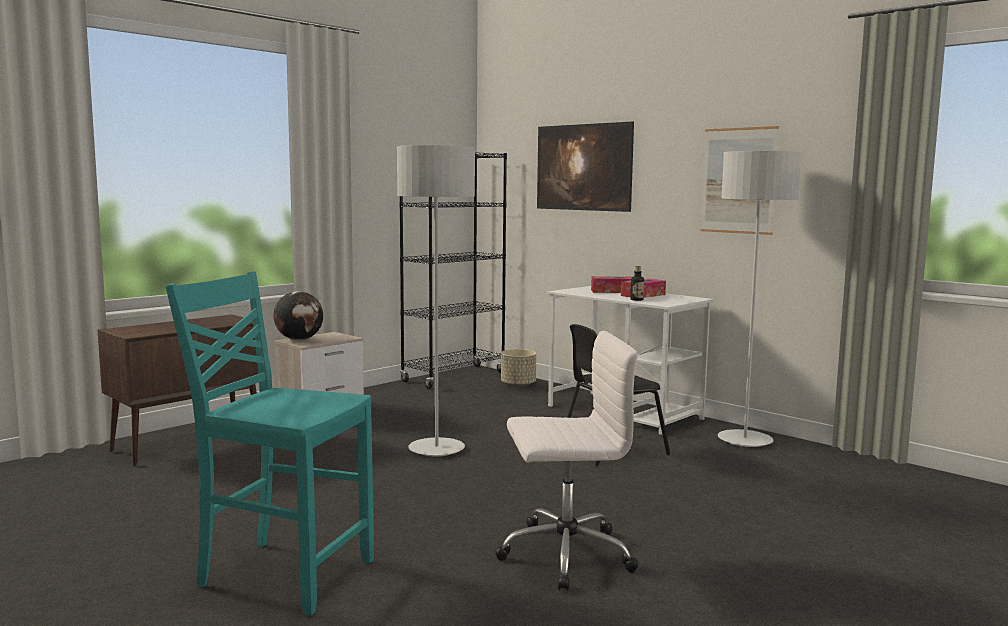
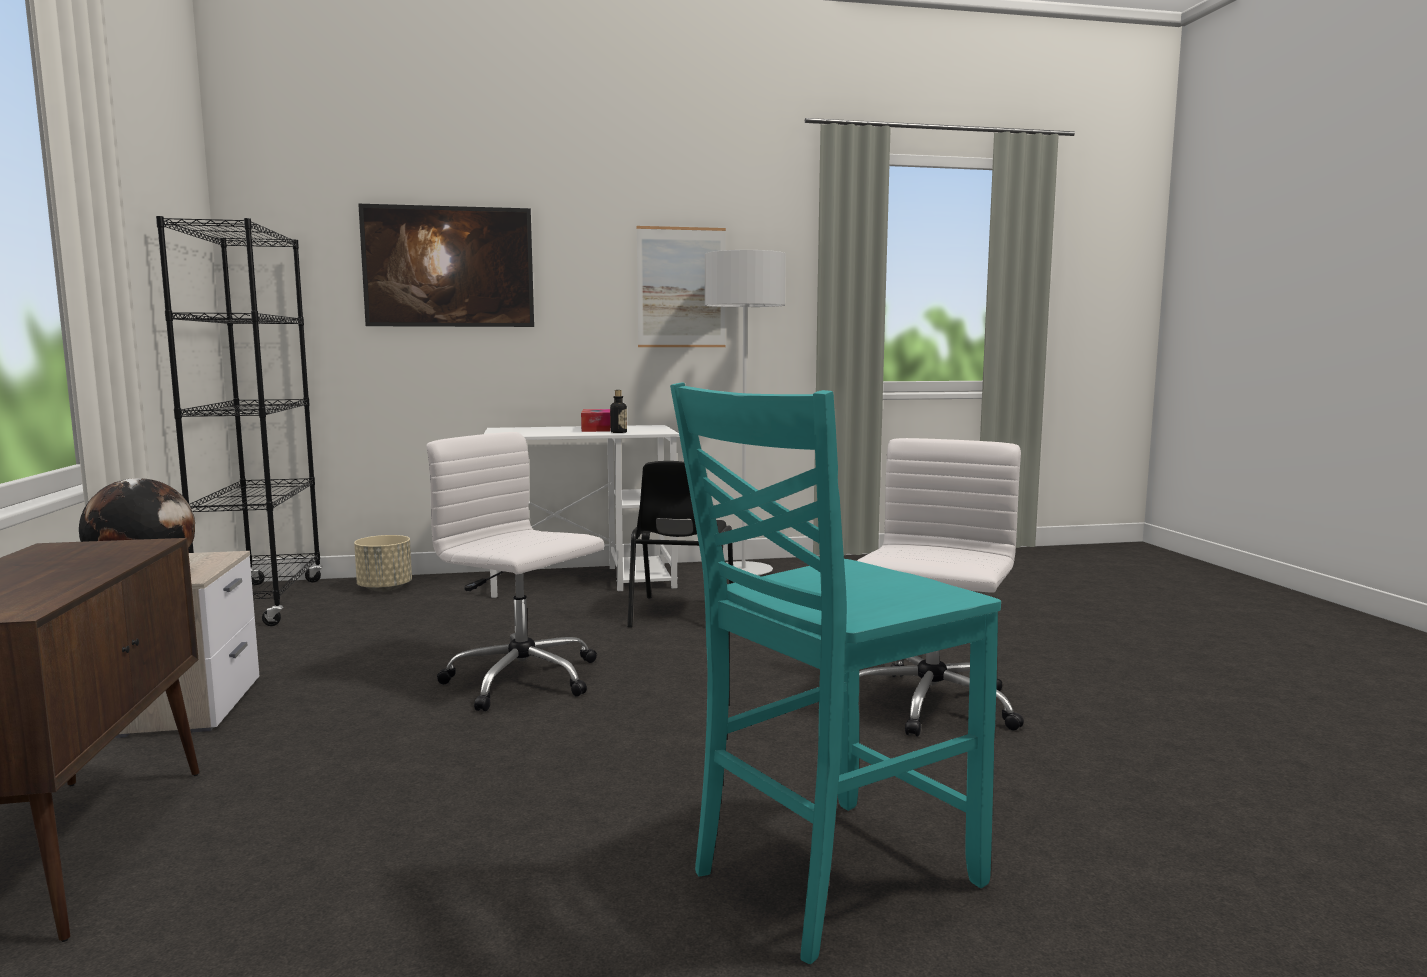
camera: 55 degrees left, 0 degrees up
(436, 449) = (524, 680): grey floor lamp -> white office chair
(612, 291) = (546, 429): tissue box -> none

